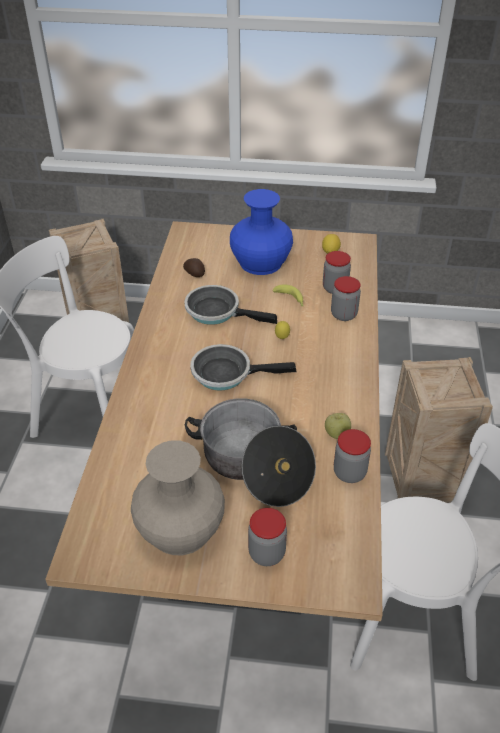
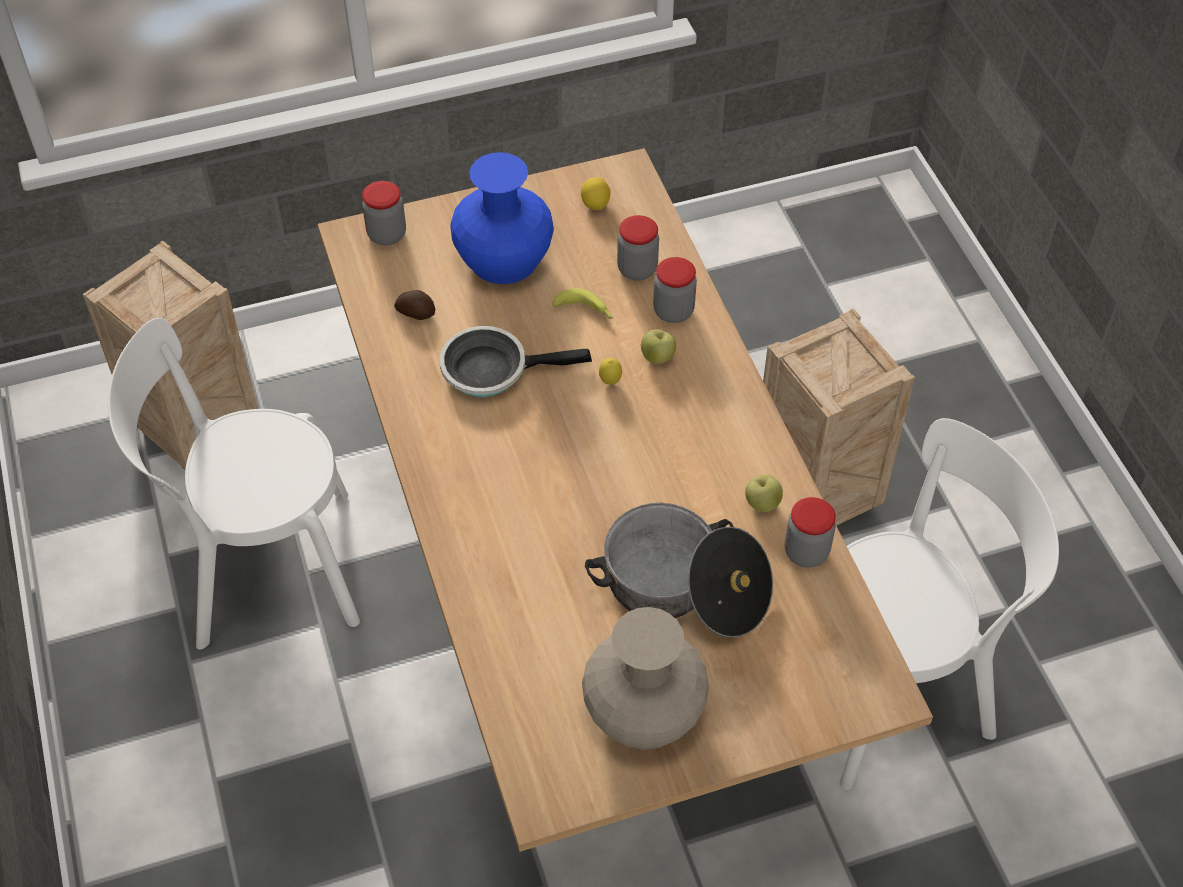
camera: 25 degrees left, 10 degrees up
(226, 373) = (567, 466): frying pan -> none
(266, 553) = (765, 698): jar -> jar (387, 234)
(319, 334) = (657, 357): none -> apple

